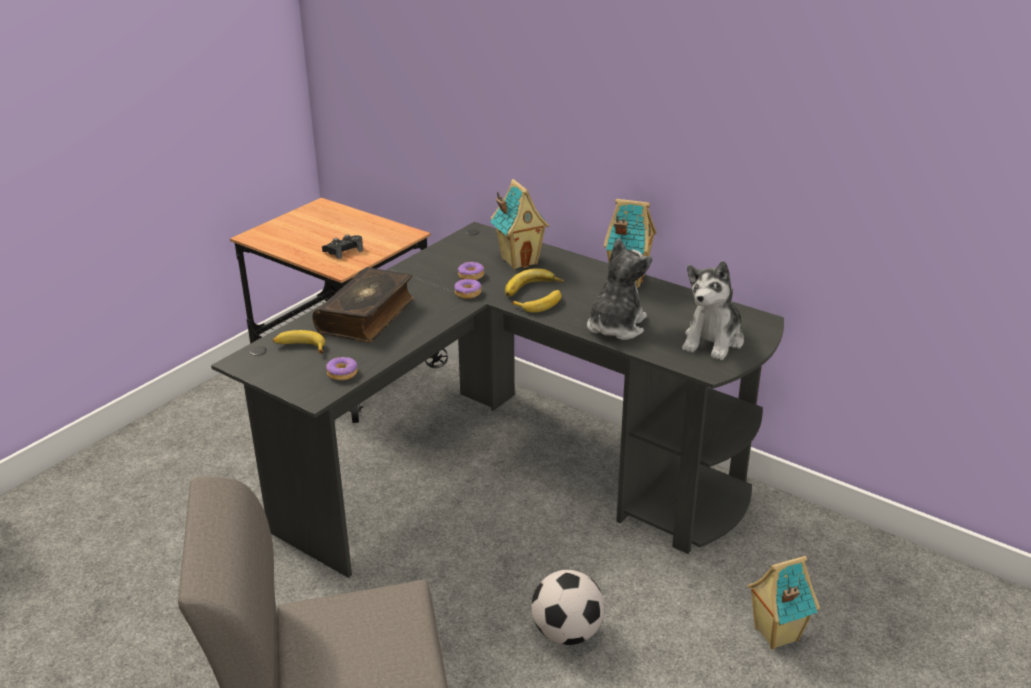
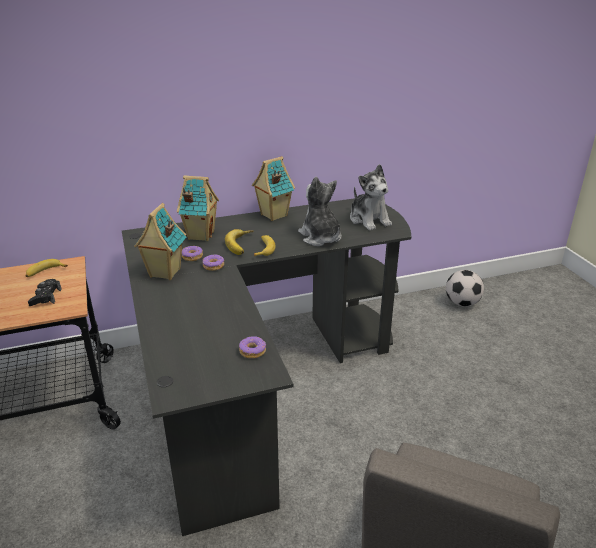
camera: 55 degrees left, 0 degrees up
(300, 347) = (189, 357): banana -> banana (45, 272)
(367, 316) = (186, 313): book -> none
(567, 633) = (414, 427): football -> football (462, 303)
(775, 634) = (467, 356): toy house -> toy house (164, 273)

